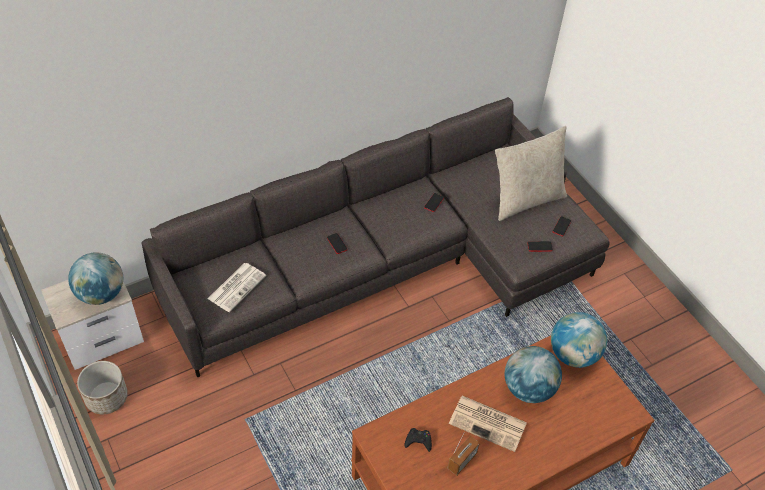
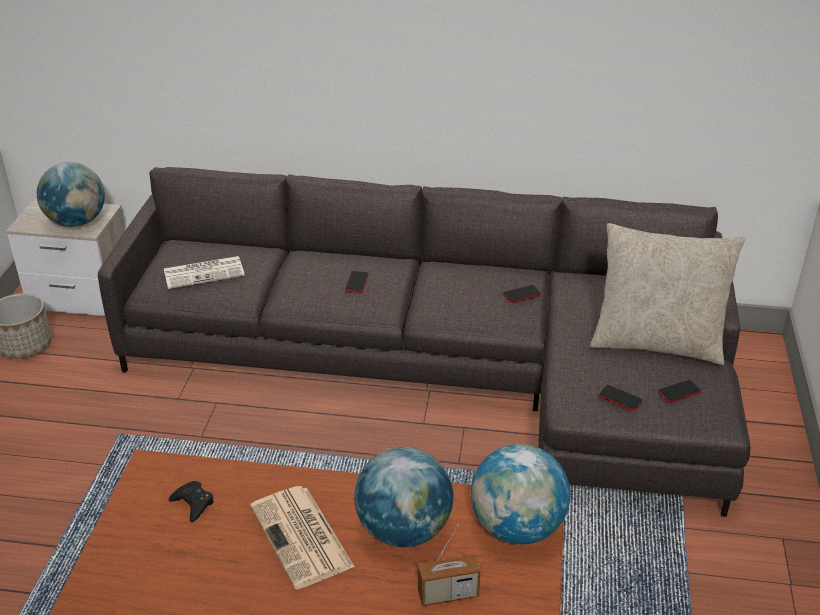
camera: 40 degrees right, 15 degrees down
(462, 461) = (217, 557): radio -> radio (448, 594)

